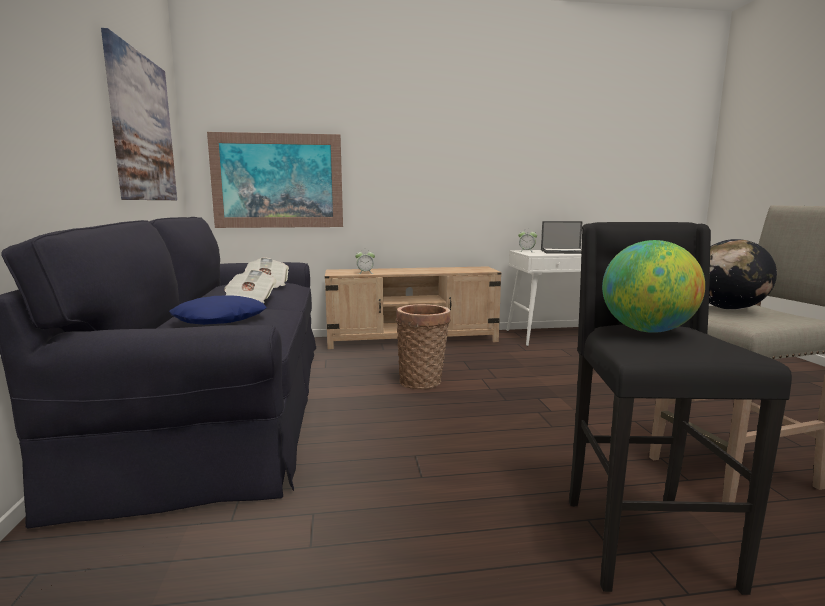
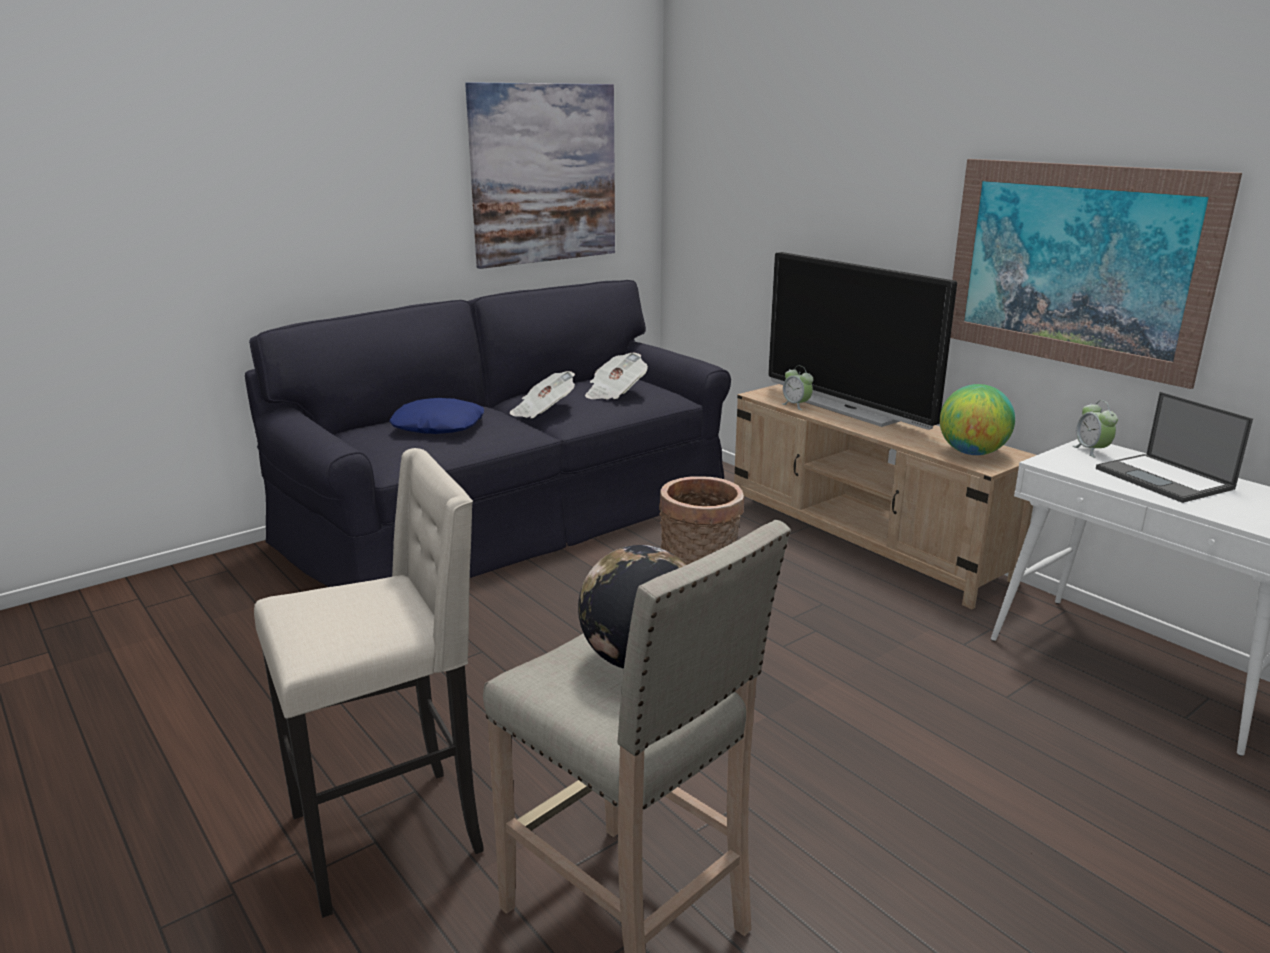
camera: 60 degrees right, 10 degrees up
(277, 181) = (747, 232): picture -> picture (1074, 266)
(389, 270) = (850, 410): none -> television
(641, 541) = (391, 834): black stool -> beige stool
(647, 331) = (372, 597): globe -> globe (972, 453)

